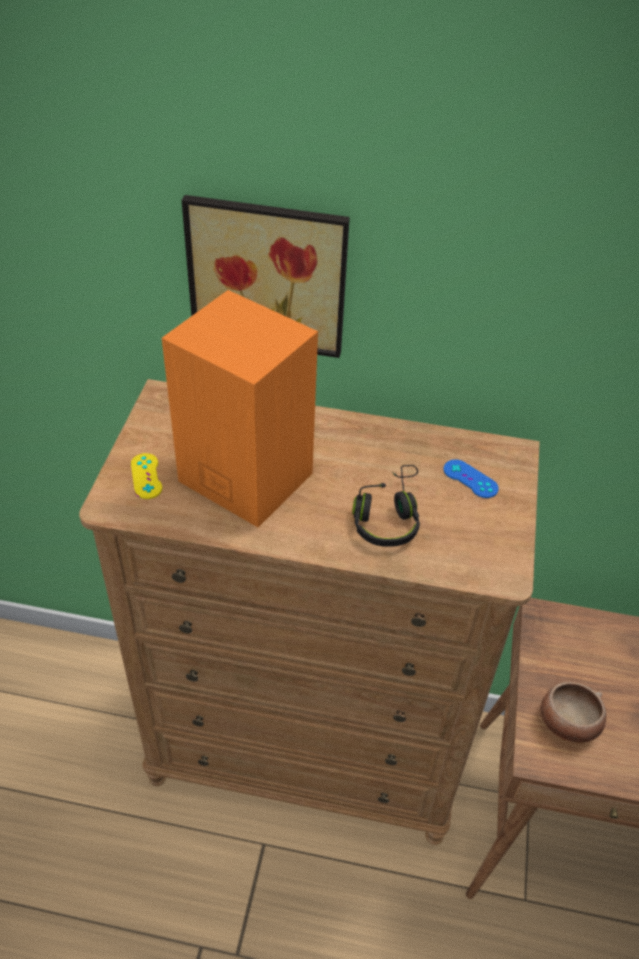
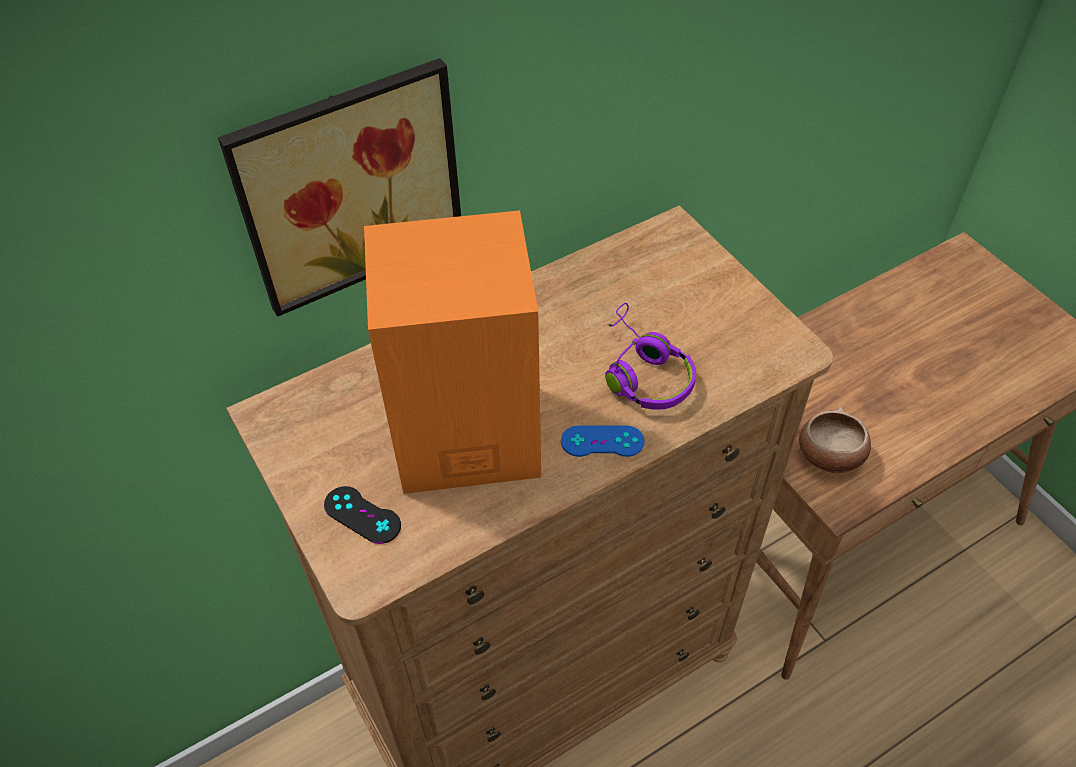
camera: 40 degrees left, 5 degrees up
(146, 476) = (362, 515): yellow game controller -> black game controller
(387, 516) = (642, 372): black headphones -> purple headphones
(470, 479) = (667, 282): blue game controller -> blue game controller (602, 441)

